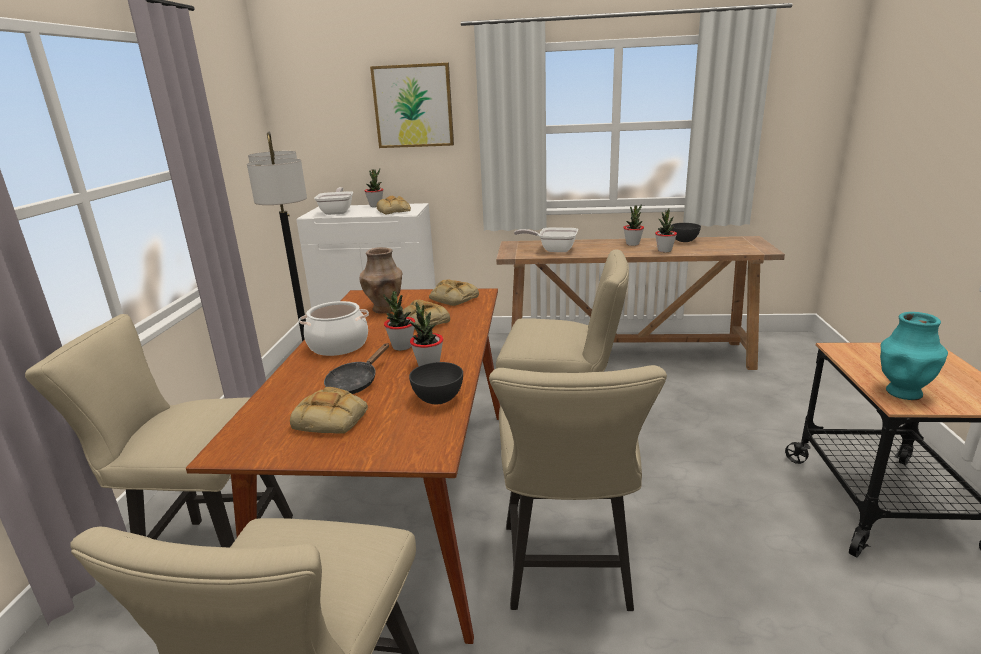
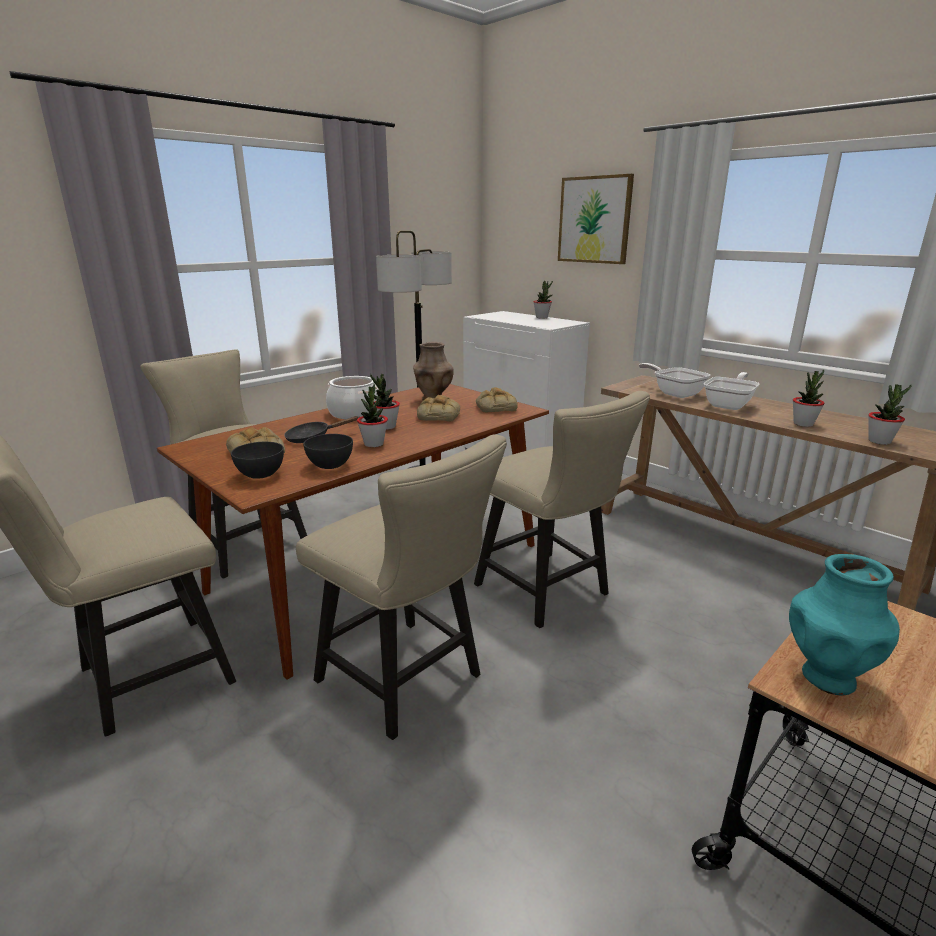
camera: 40 degrees right, 0 degrees up
(337, 212) = (503, 317): frying pan -> frying pan (730, 405)
(394, 211) = (543, 323): bread -> none
(568, 573) = (408, 682): beige chair -> beige chair turned 90 degrees counterclockwise
(632, 244) = (779, 409): potted plant -> potted plant (879, 441)
(684, 241) = (858, 421): grey bowl -> grey bowl (261, 474)

